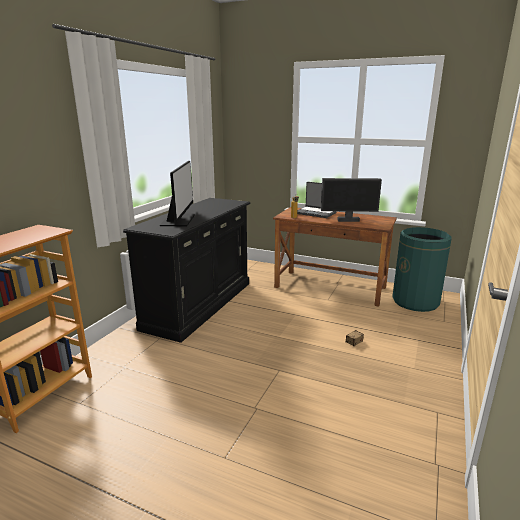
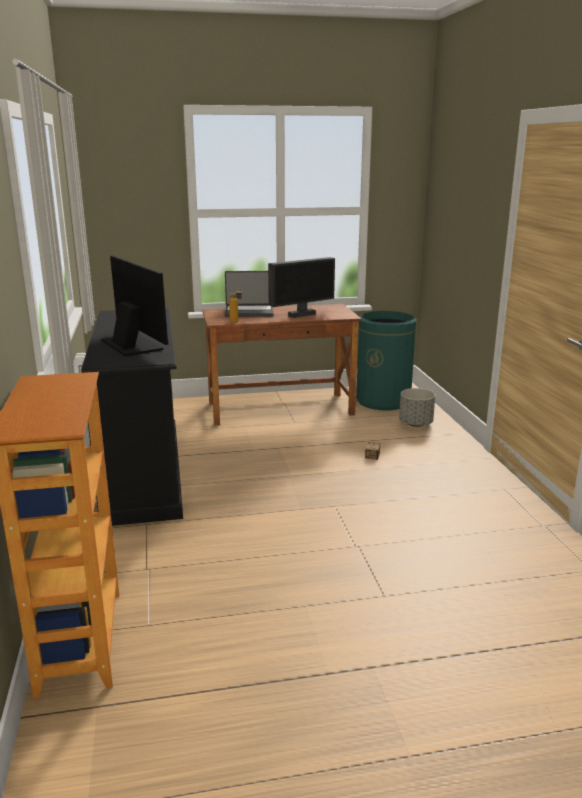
camera: 35 degrees left, 0 degrees up
(421, 327) = (415, 423): none -> grey planter

